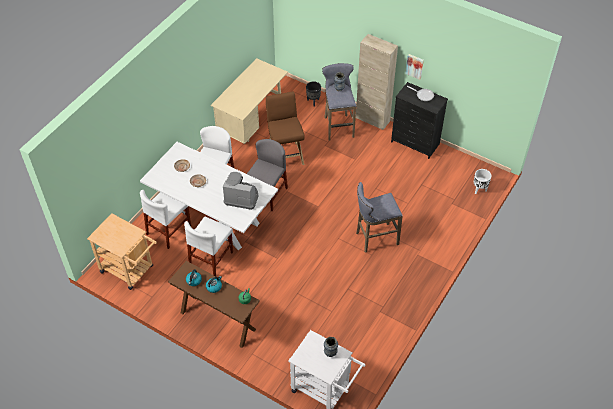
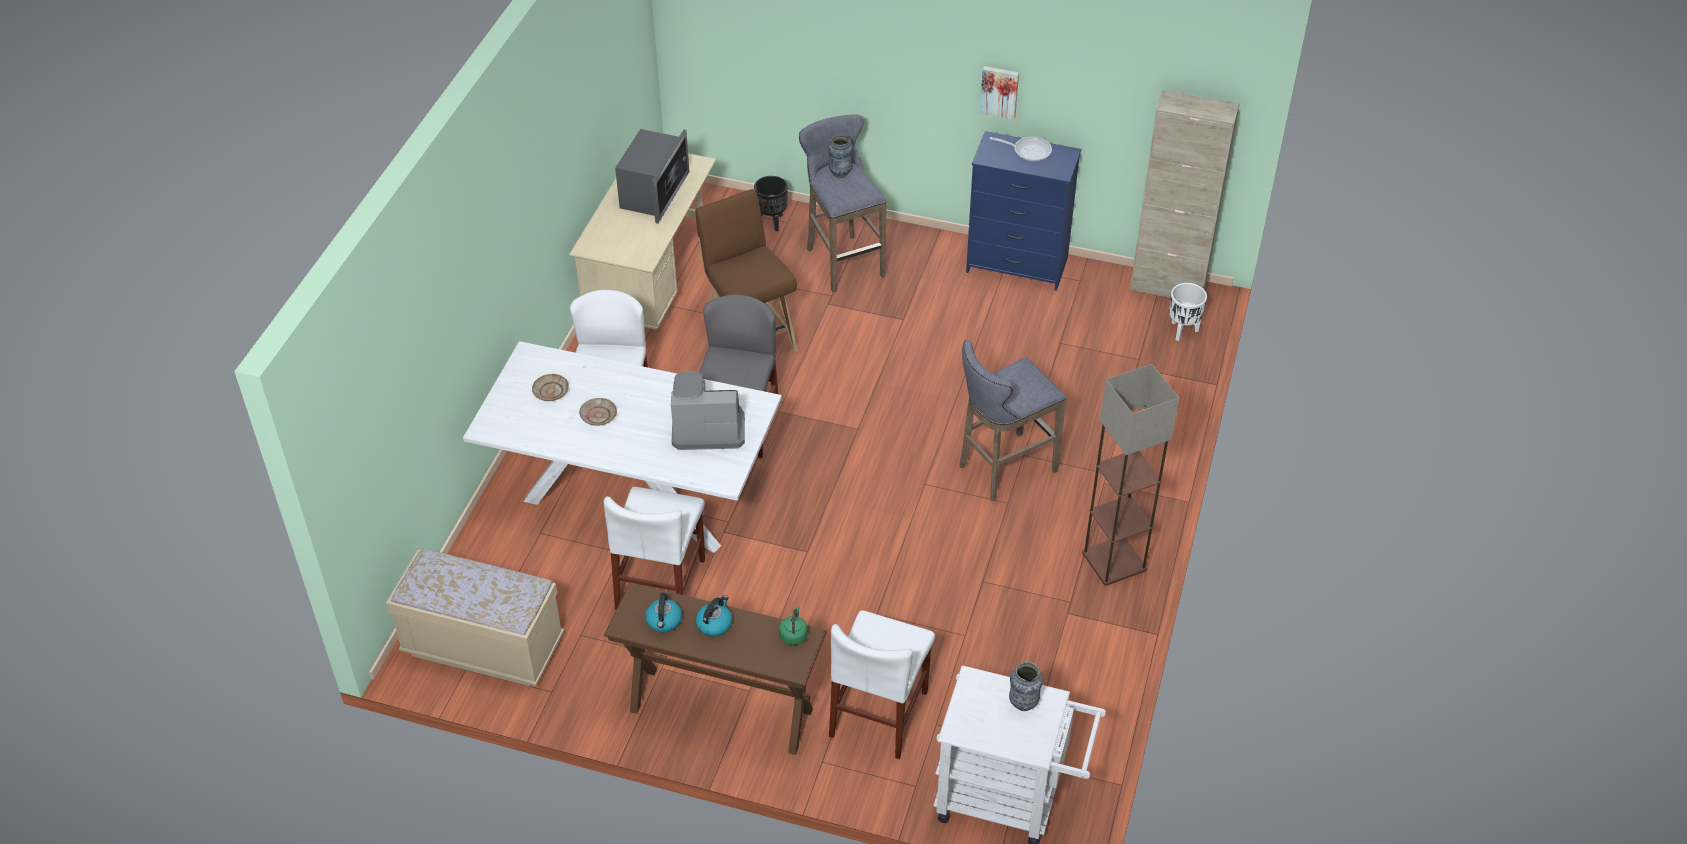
camera: 15 degrees left, 5 degrees down
(130, 271) = (483, 647): beige cart -> beige bench
(169, 230) = (543, 543): white chair -> white chair (879, 713)
(255, 83) = (653, 192): none -> microwave
(372, 119) = (911, 235): beige cabinet -> beige cabinet (1167, 287)
(409, 291) = (1114, 560): none -> floor lamp
(415, 143) = (1016, 265): black dresser -> blue dresser

